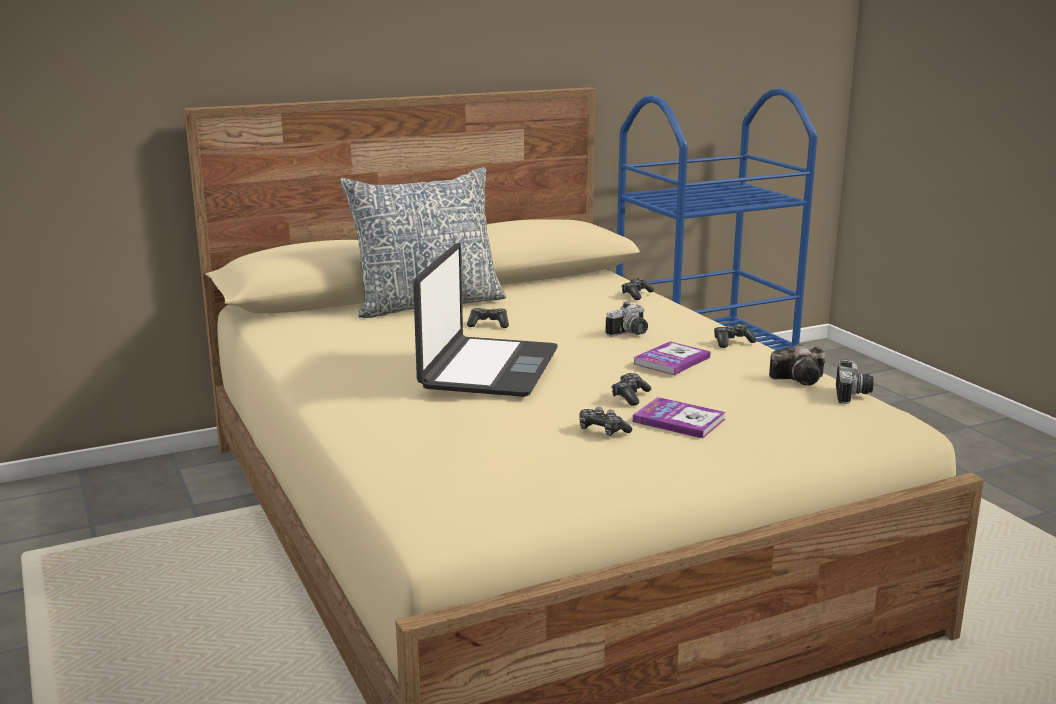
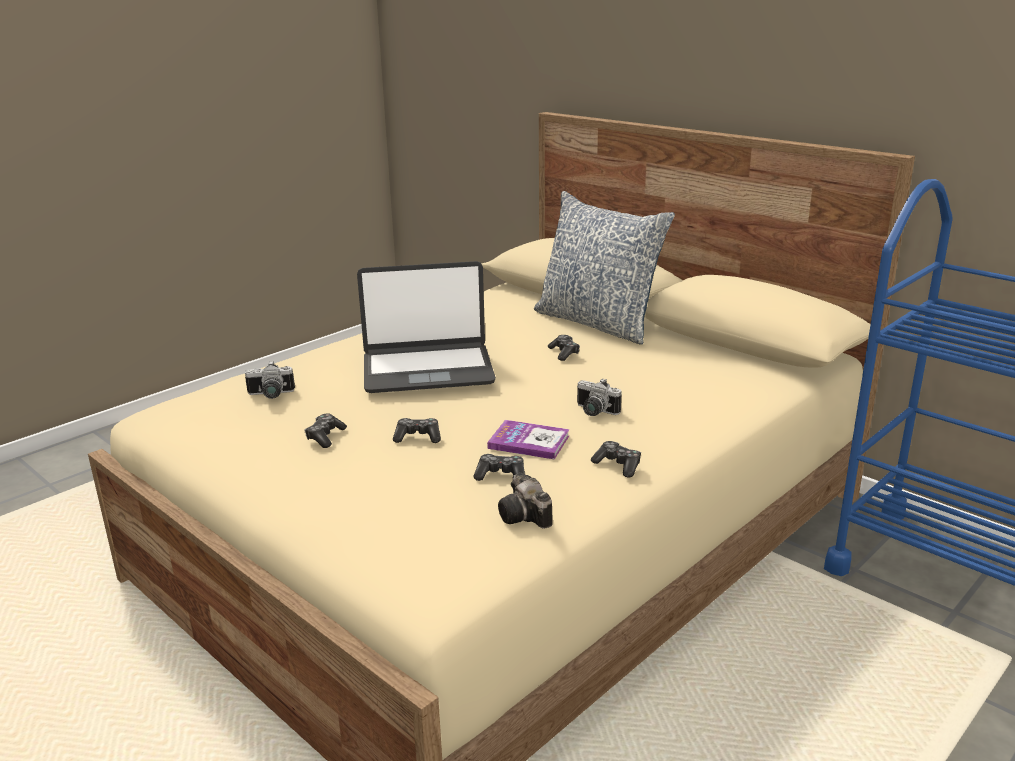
camera: 70 degrees right, 5 degrees up
(636, 294) = (734, 396): game controller -> game controller (501, 475)
(679, 420) = (367, 466): book -> none
(853, 395) = (493, 553): camera -> camera (270, 395)

